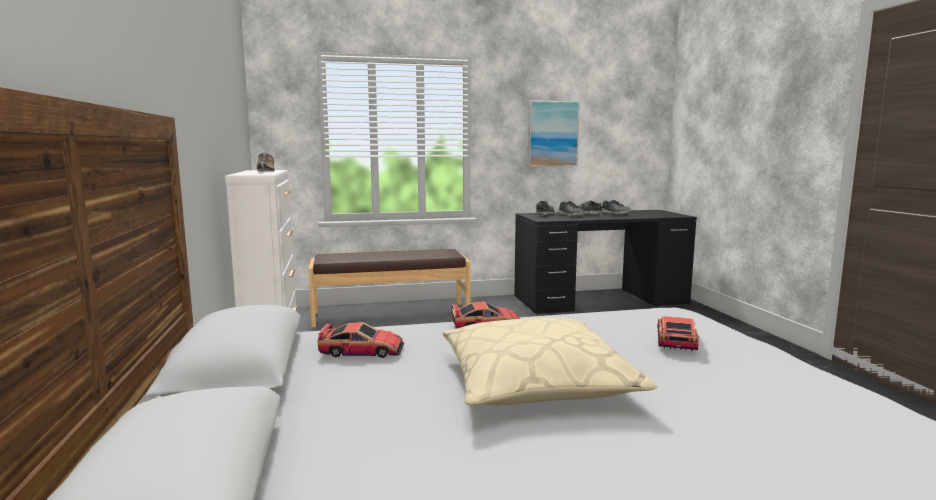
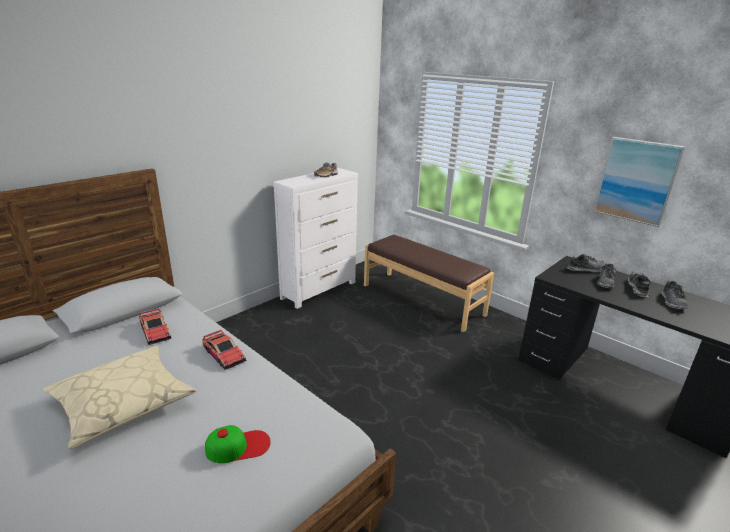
camera: 55 degrees right, 15 degrees up
(676, 340) = (238, 446): toy car -> cap

